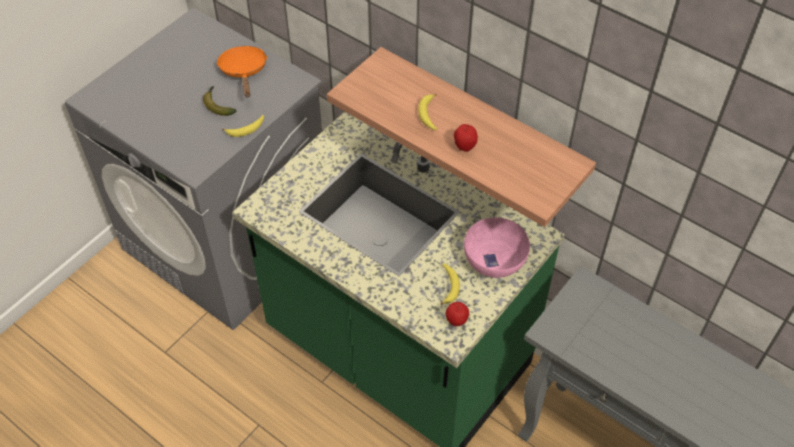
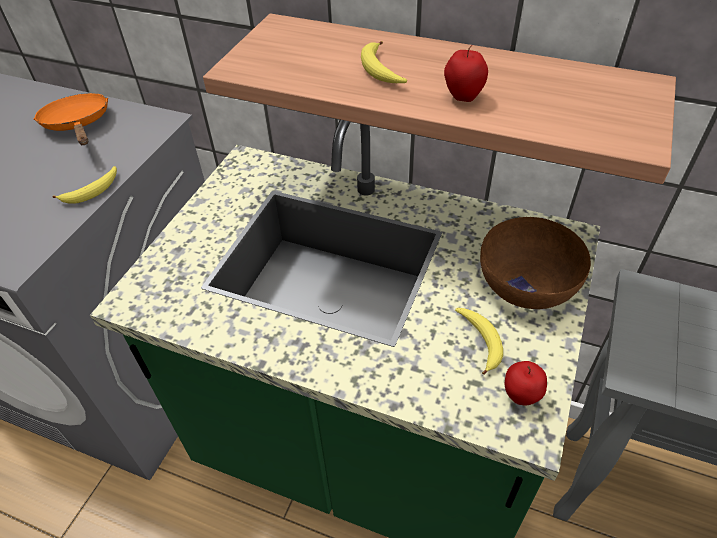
camera: 15 degrees left, 5 degrees down
(218, 104) = (44, 170): banana -> none
(495, 261) = (527, 285): pink bowl -> brown bowl

